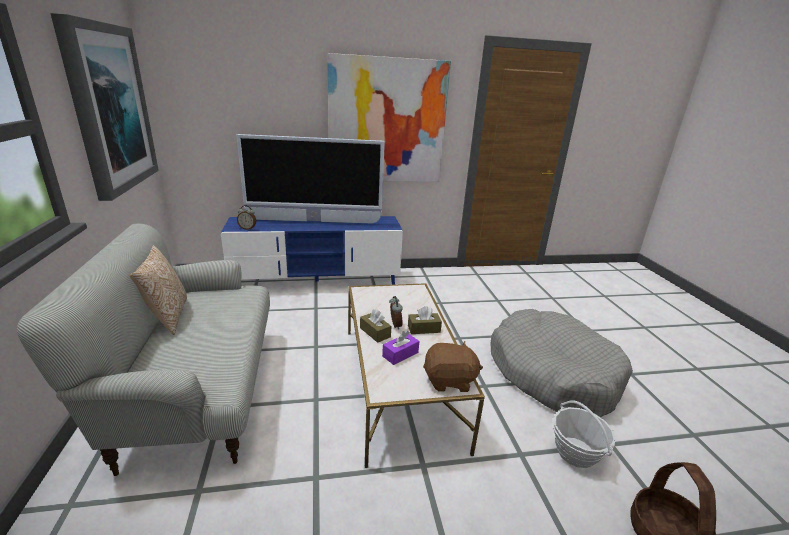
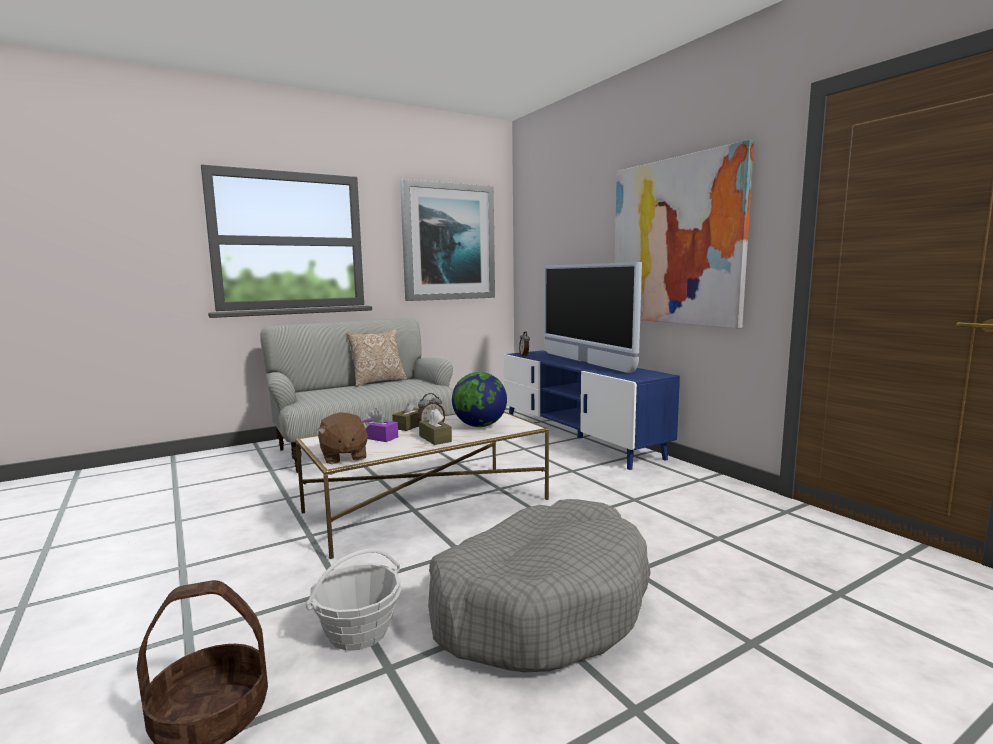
camera: 70 degrees right, 15 degrees down
(401, 304) = (479, 426): none -> globe

